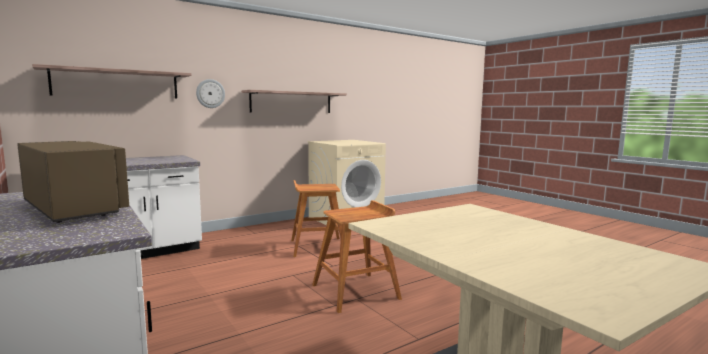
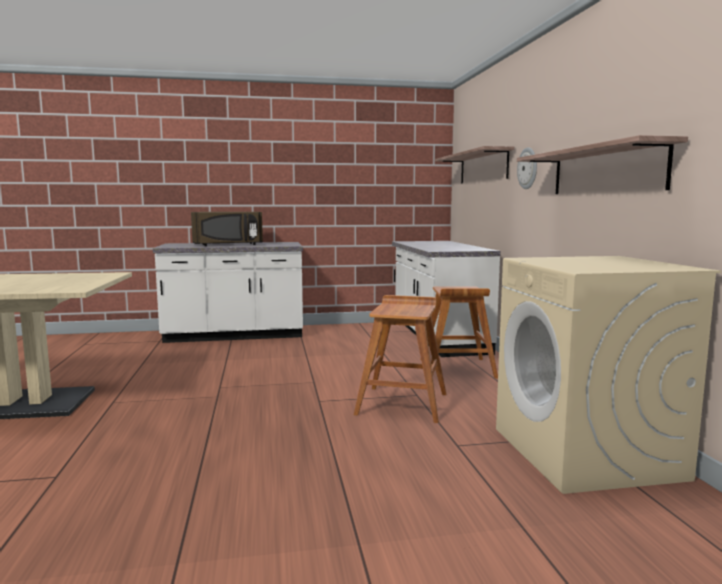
camera: 115 degrees right, 0 degrees up
(356, 291) = (232, 399): brown stool -> brown stool (457, 368)

